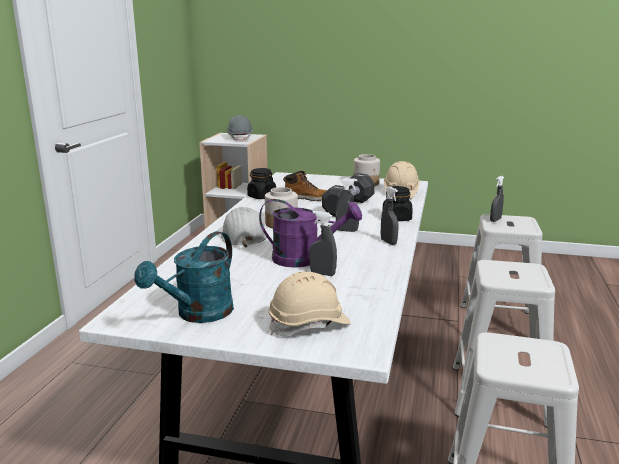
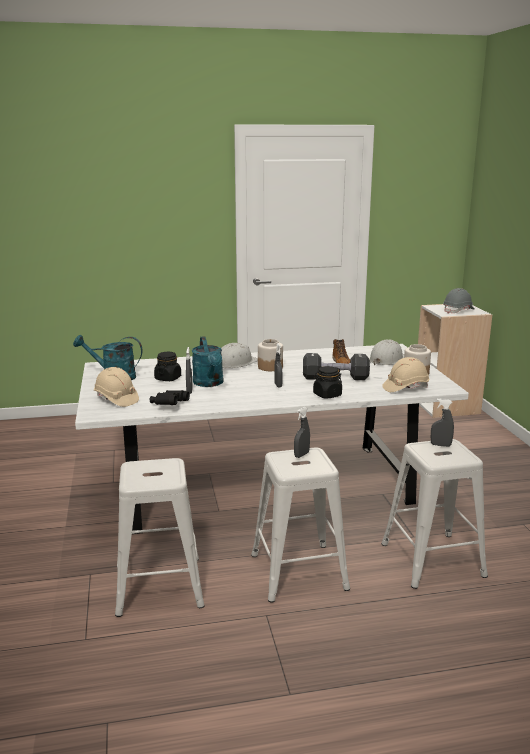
camera: 65 degrees right, 0 degrees up
(261, 197) = (325, 352): black jar -> black jar (168, 378)
(305, 259) = (209, 383): purple watering can -> turquoise watering can
(317, 184) = (387, 359): none -> white hard hat
(368, 293) = (169, 405): none -> black binoculars
(388, 242) = (267, 399): grey spray bottle -> grey spray bottle (301, 455)

